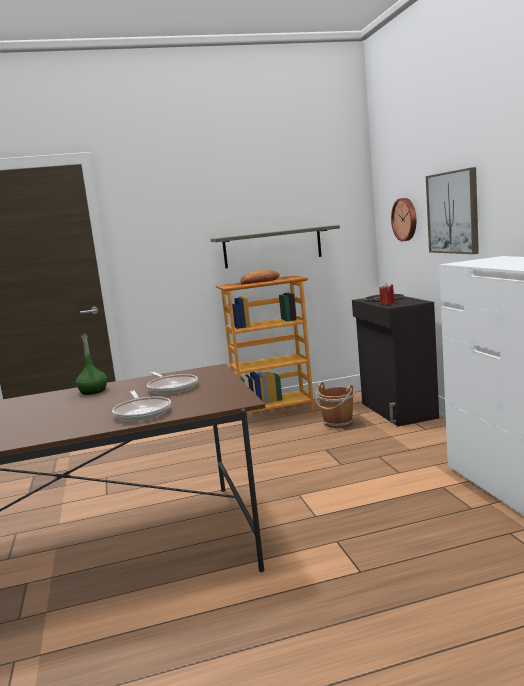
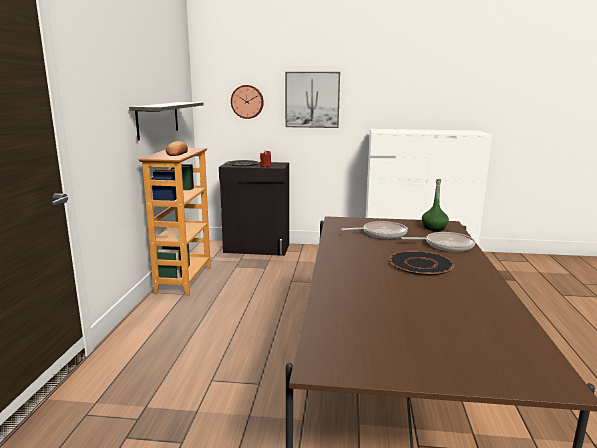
camera: 70 degrees left, 5 degrees up
(72, 413) = (420, 264): none -> black plate
(93, 391) = (347, 255): green bottle -> green bottle (434, 228)
(337, 423) = (248, 267): brown bucket -> none

